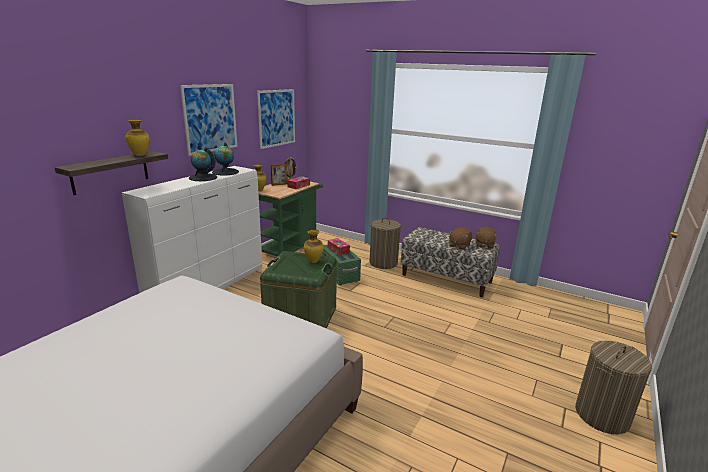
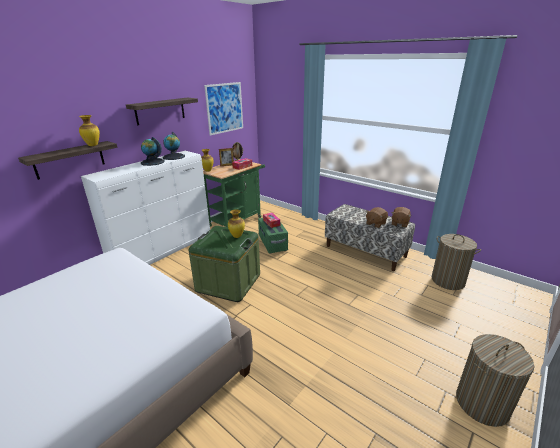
camera: 10 degrees right, 5 degrees up
(210, 118) = (160, 111): picture -> shelf
(383, 263) = (313, 234): laundry basket -> laundry basket (448, 281)

